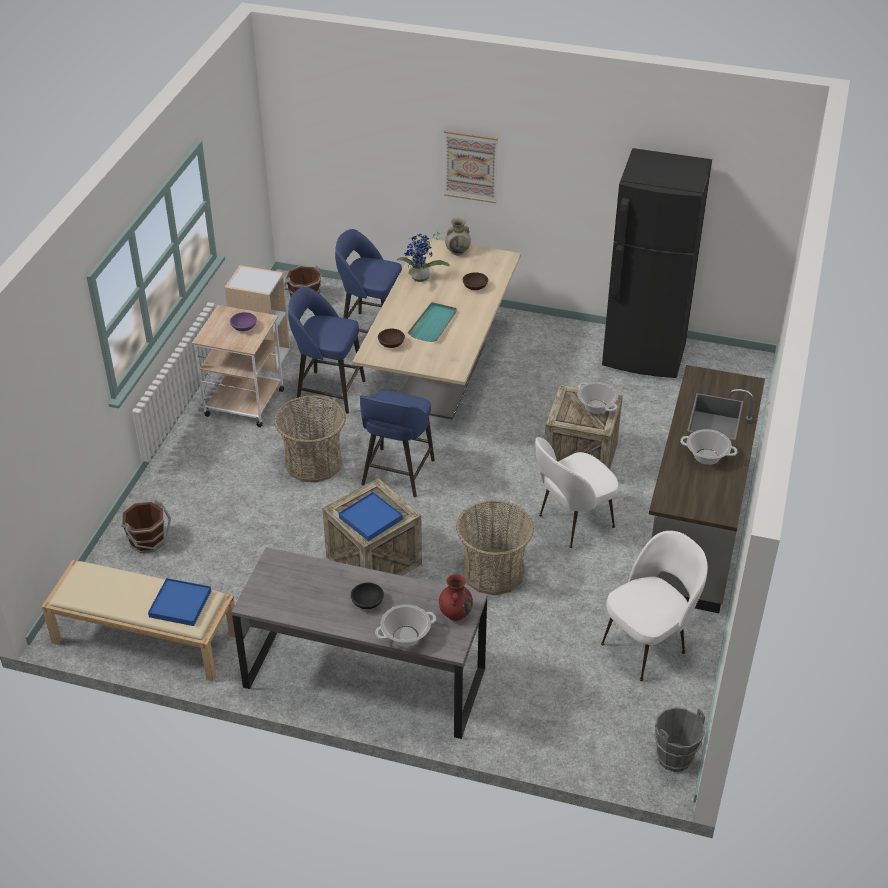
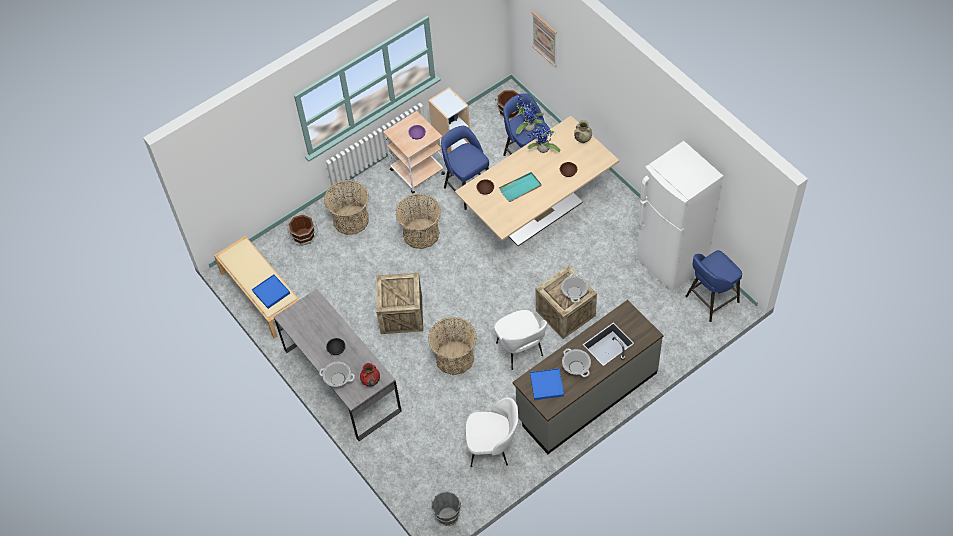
camera: 40 degrees right, 15 degrees up
(200, 491) = (351, 220): none -> basket
(370, 518) = (393, 296): blue tray -> blue tray (546, 385)
(374, 271) = (527, 127): none -> potted plant
(397, 474) = (458, 266): blue stool -> blue stool (710, 300)
(471, 166) = (606, 92): picture -> picture (545, 38)
(571, 524) = (521, 353): white chair -> white chair turned 120 degrees counterclockwise
(644, 355) = (671, 262): black fridge -> white fridge

